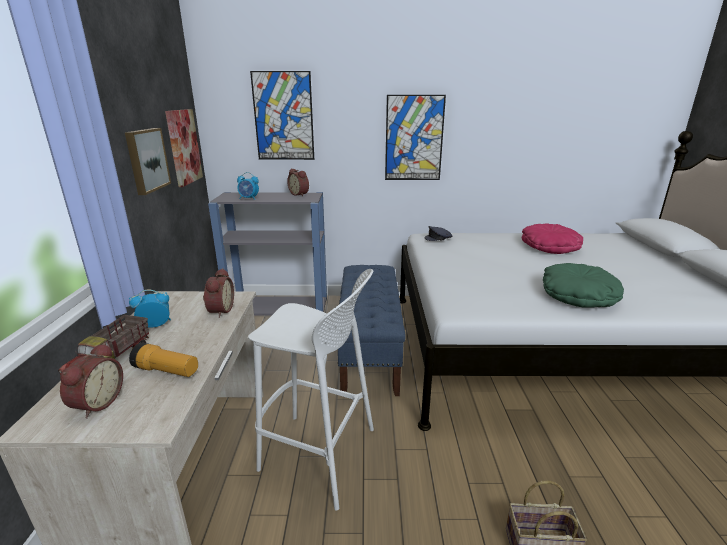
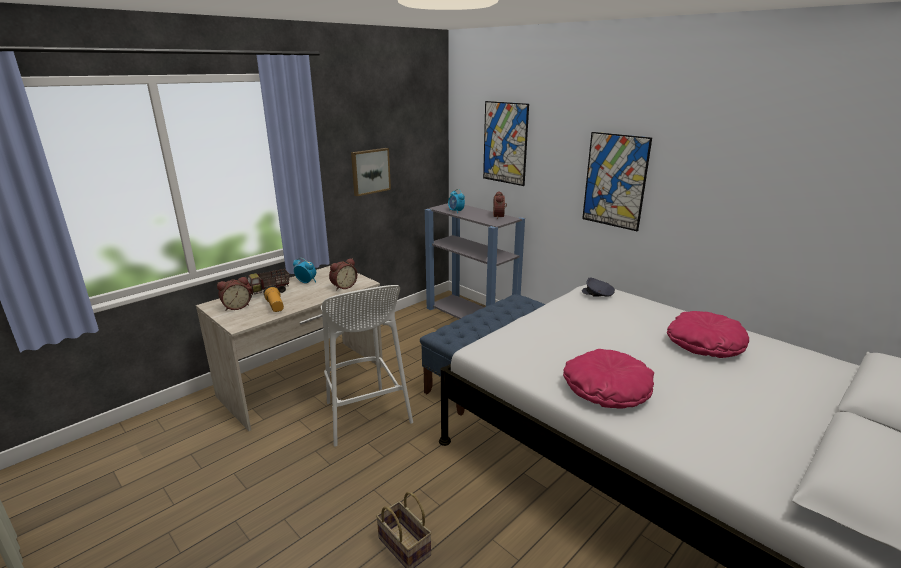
camera: 45 degrees right, 0 degrees up
(183, 147) = (421, 161): picture -> none
(579, 296) = (608, 390): green pillow -> pink pillow

